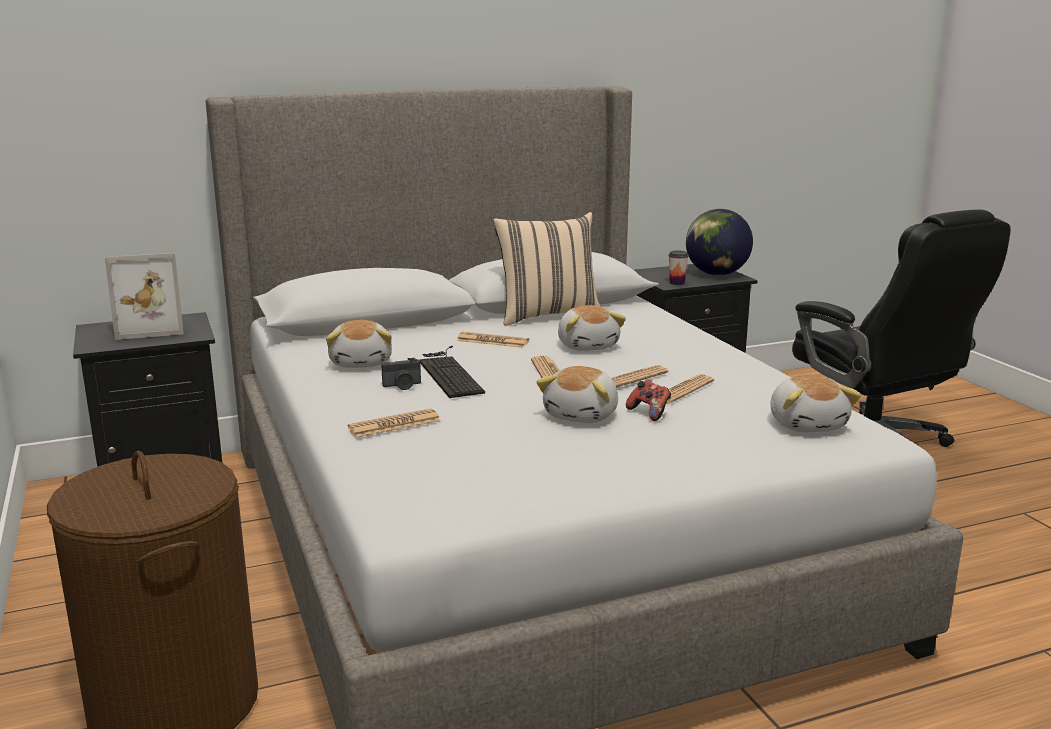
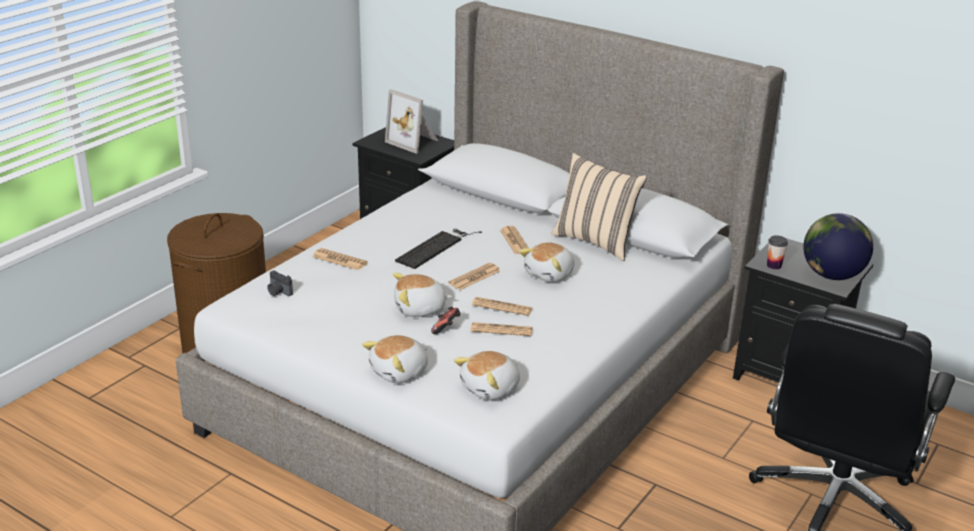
camera: 55 degrees right, 10 degrees up
(362, 362) = (424, 217): plush toy -> plush toy (400, 372)
(402, 386) = (399, 242): camera -> camera (278, 292)

